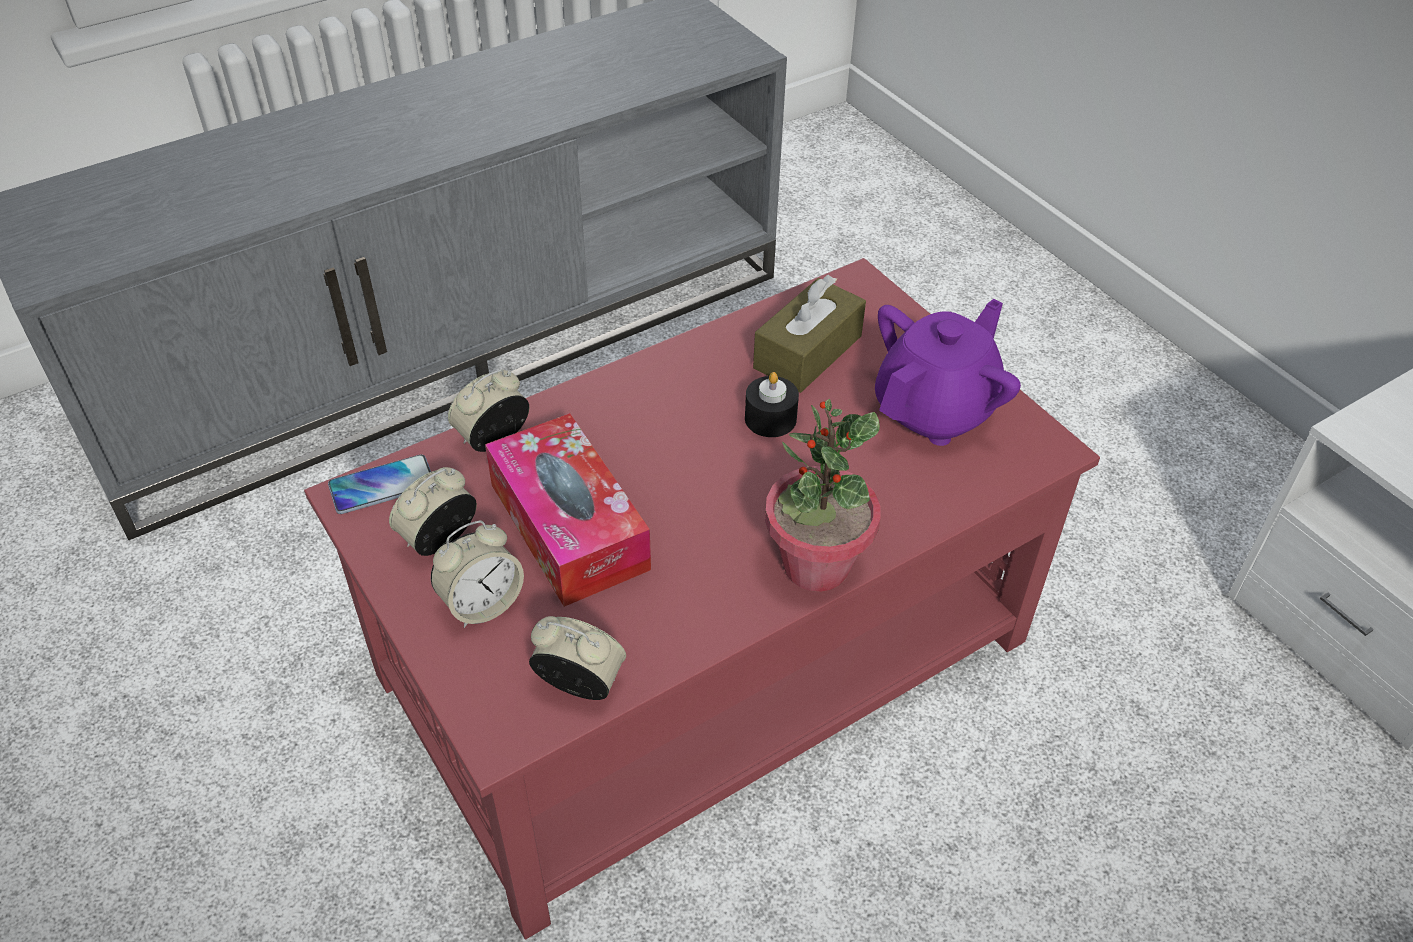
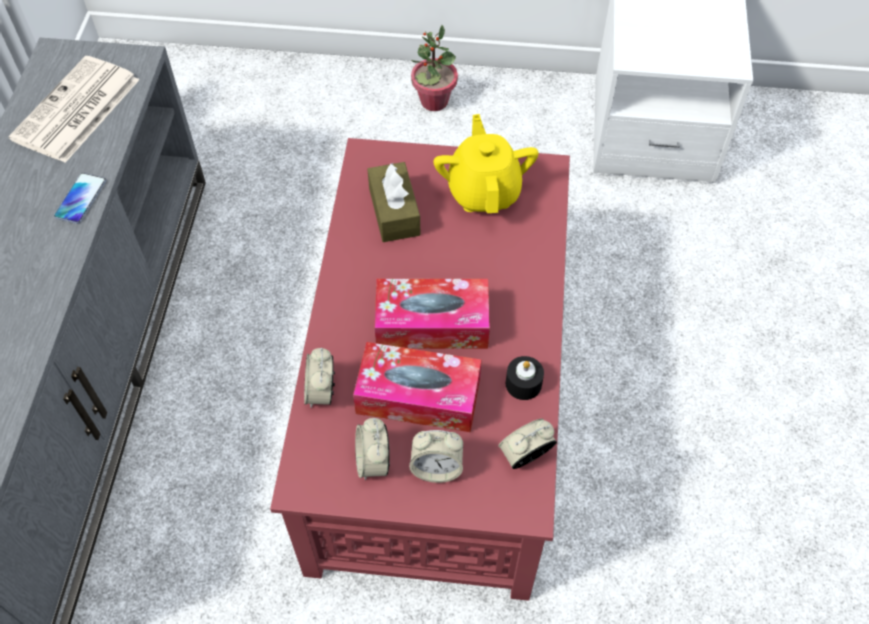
camera: 50 degrees left, 10 degrees up
(382, 485) = (305, 467): phone -> phone (80, 199)
(482, 604) = (436, 468): alarm clock -> alarm clock turned 90 degrees clockwise
(633, 56) = (76, 111): none -> newspaper
(685, 478) = (432, 323): none -> tissue box
(770, 418) = (425, 260): black candle -> black candle (523, 384)
(815, 565) = (536, 310): potted plant -> potted plant (434, 101)
(935, 410) = (484, 191): purple teapot -> yellow teapot

